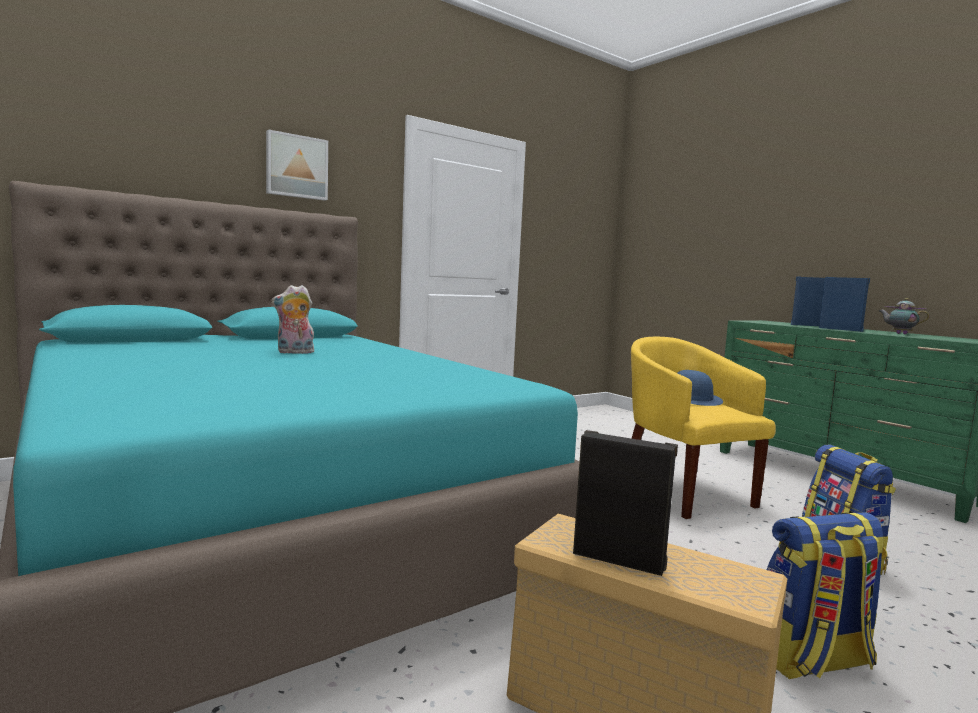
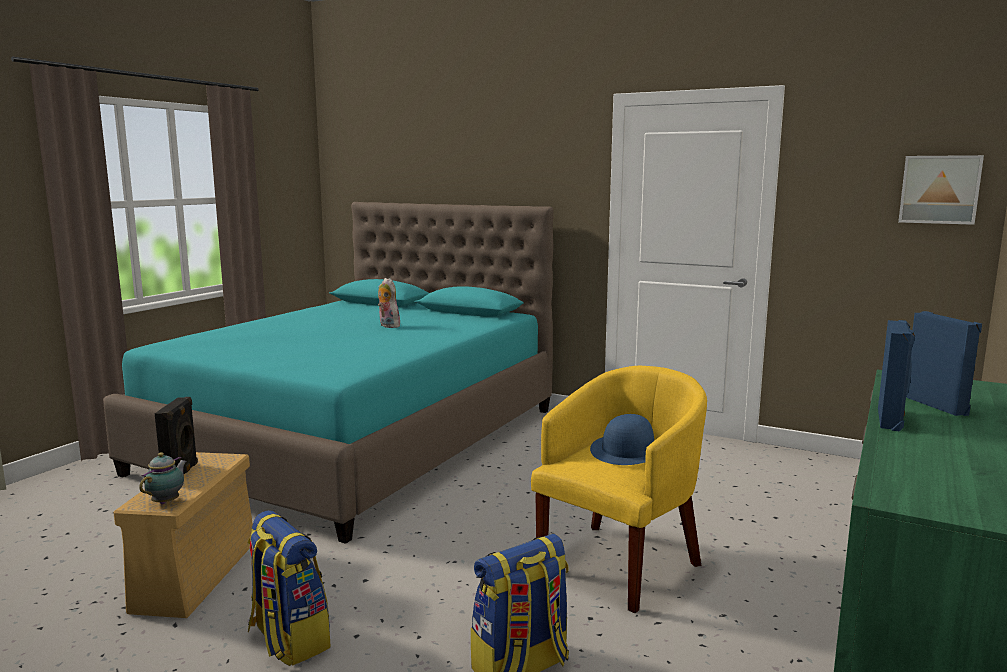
camera: 65 degrees right, 5 degrees up
(296, 166) = (511, 165): picture -> picture (939, 189)
(899, 334) = (946, 453): teapot -> teapot (167, 501)

